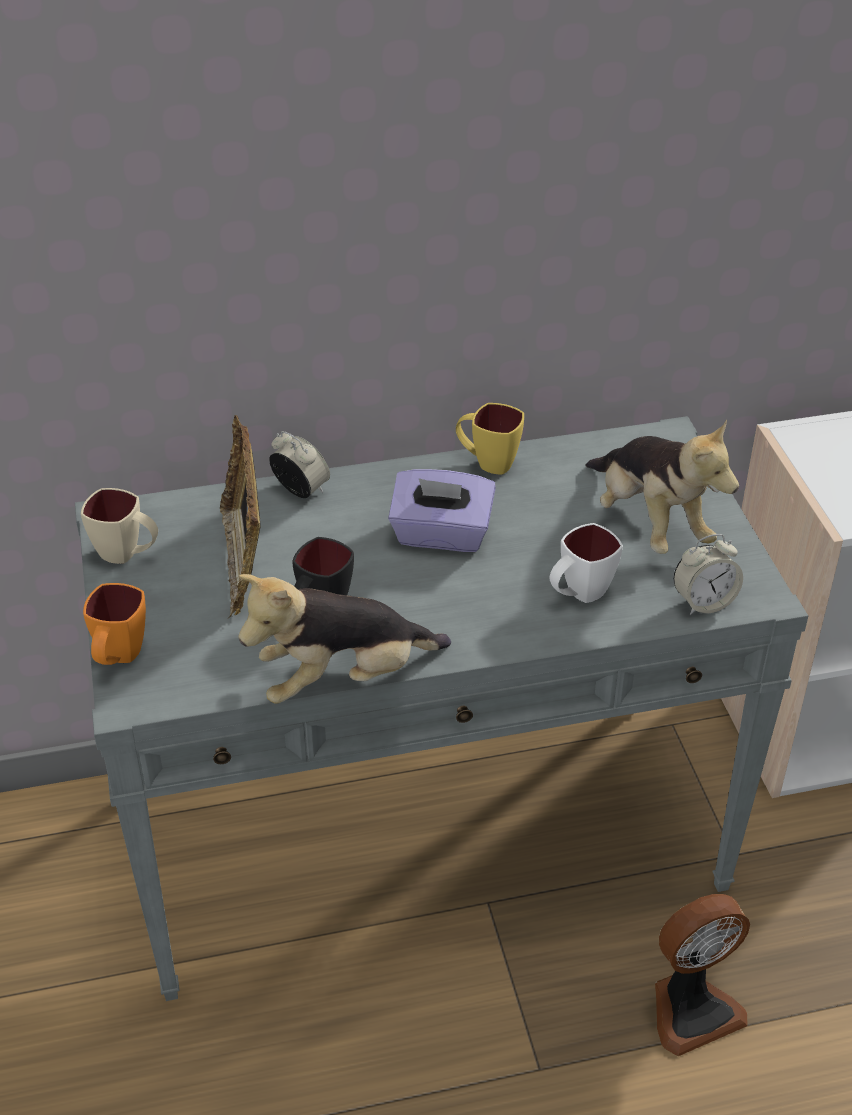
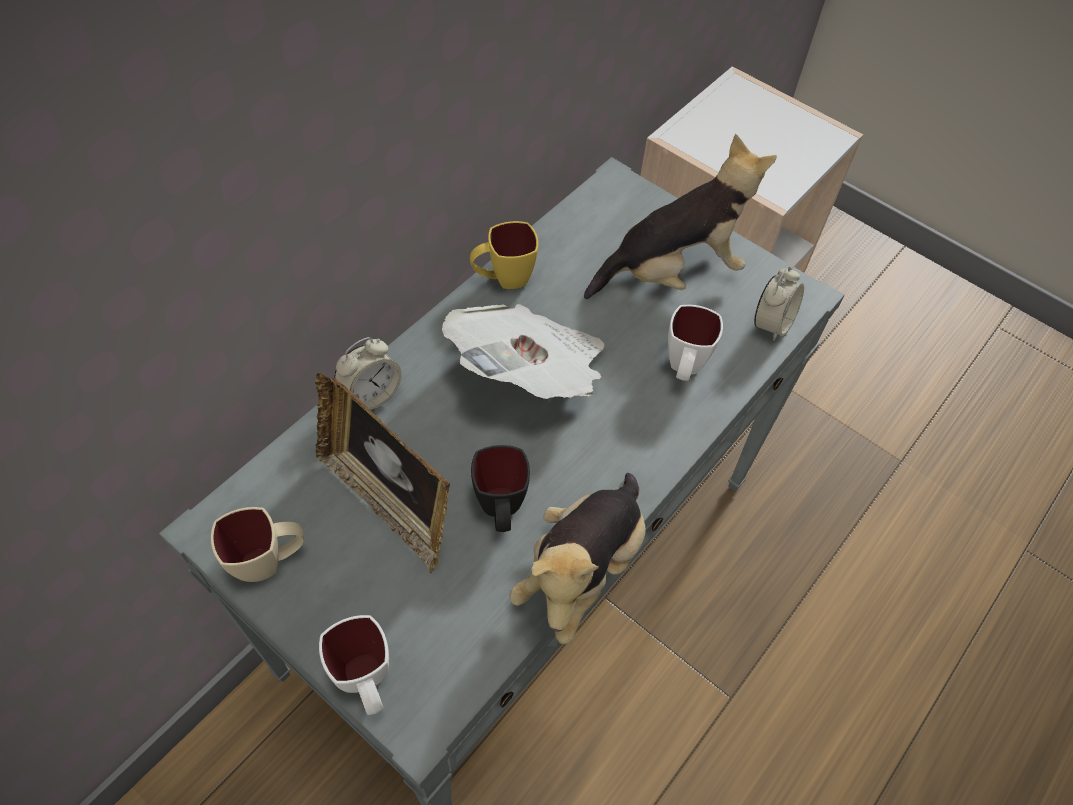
camera: 40 degrees left, 15 degrees up
(119, 659) = (367, 683): orange mug -> white mug
(301, 490) = (371, 394): alarm clock -> alarm clock turned 135 degrees clockwise
(441, 535) = (530, 373): purple tissue box -> newspaper
(649, 523) = (672, 271): plush toy -> plush toy turned 45 degrees counterclockwise
(691, 1008) = (782, 586): fan -> none

